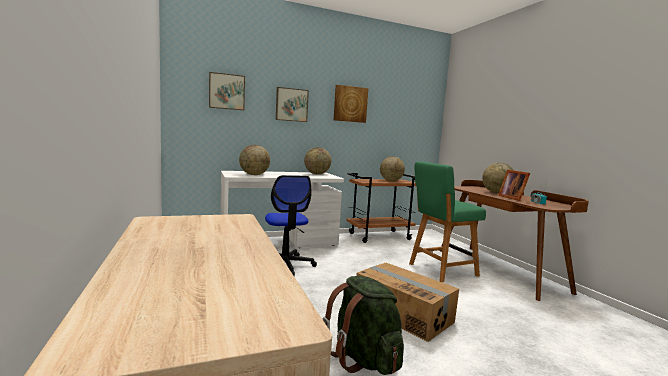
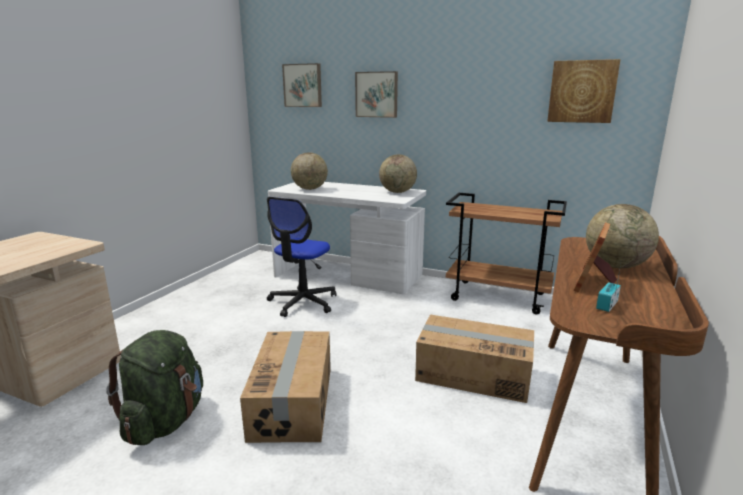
camera: 45 degrees right, 10 degrees up
(350, 104) = (464, 85): picture -> picture (582, 91)
(391, 181) = (521, 211): globe -> none
(440, 270) = (473, 373): green chair -> cardboard box

